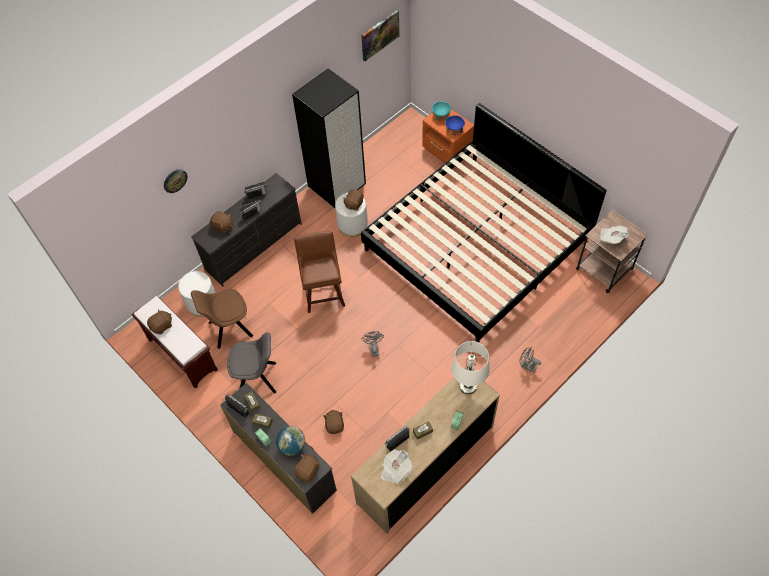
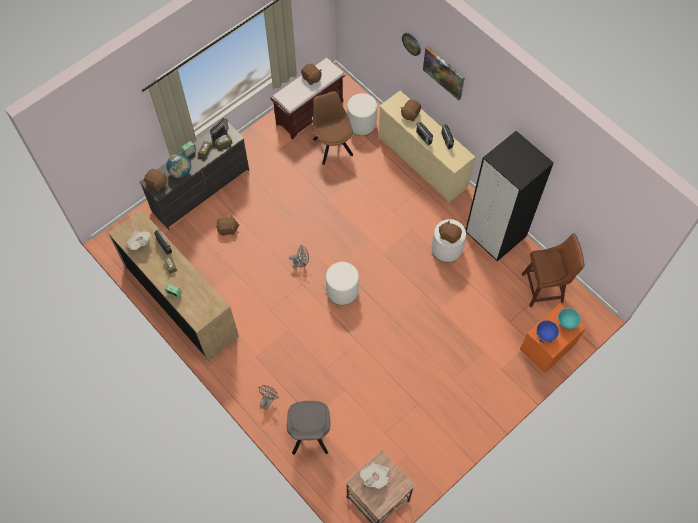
camera: 90 degrees right, 5 degrees up
(254, 247) = (422, 163): black dresser -> beige dresser
(257, 379) = (280, 169): grey chair -> grey chair (310, 435)
(324, 293) = (365, 222): brown chair -> brown chair (545, 288)
(379, 34) = (616, 218): picture -> picture (444, 72)
(403, 309) = (342, 291): none -> white ottoman
(468, 386) = (209, 306): white table lamp -> none
(476, 244) = (417, 367): bed -> none

